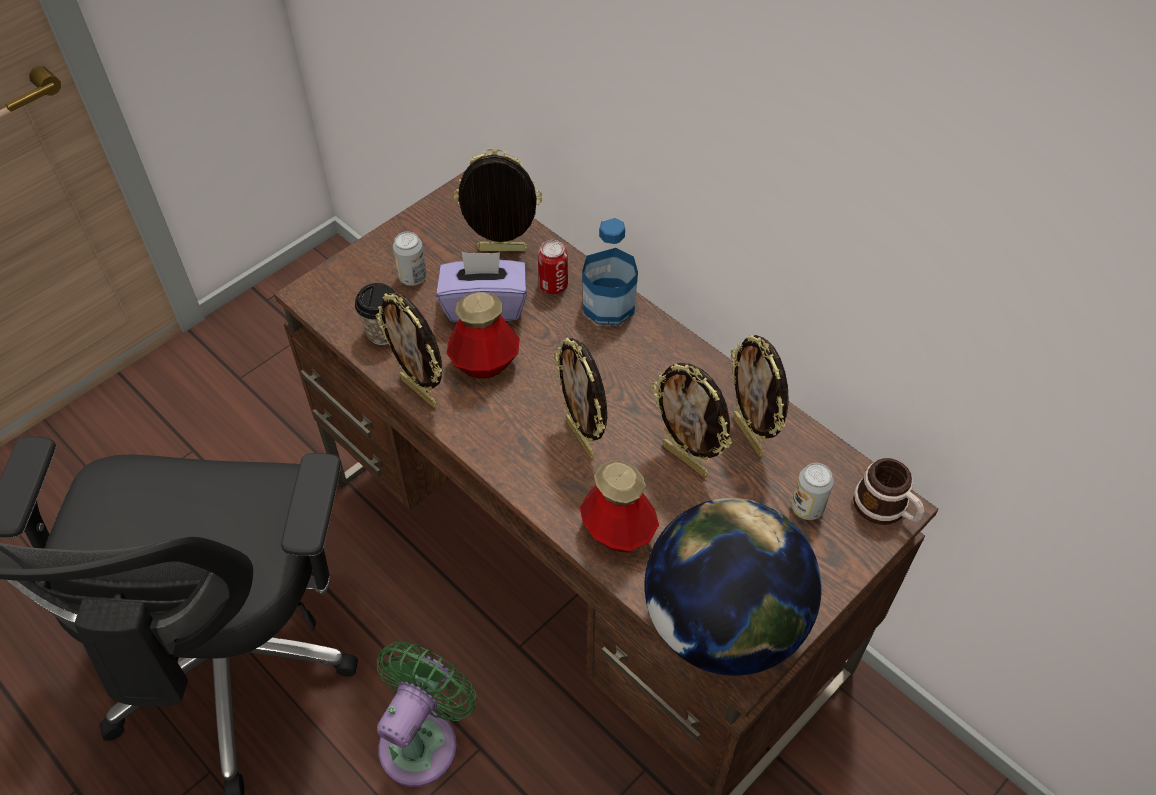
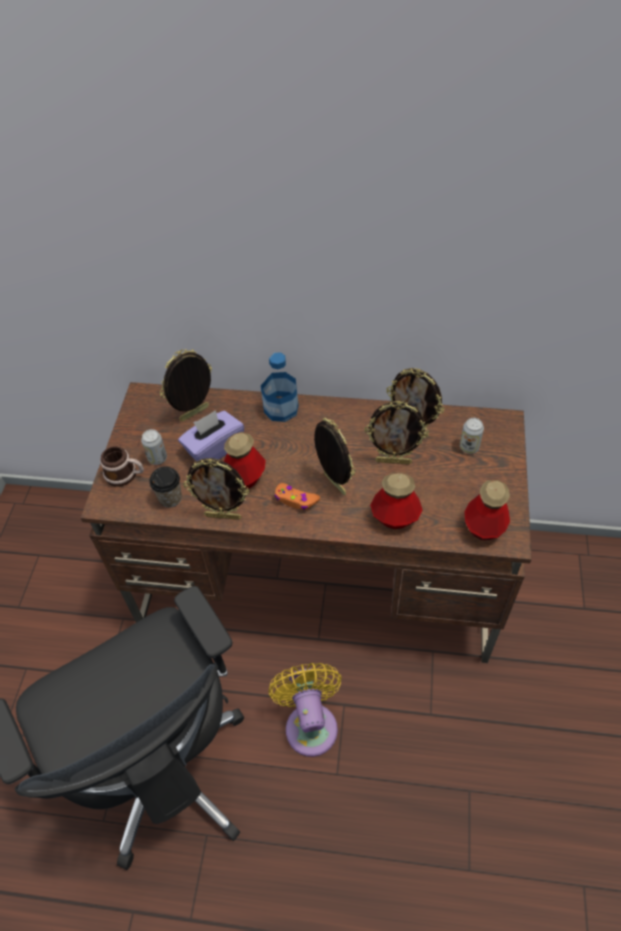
camera: 35 degrees left, 0 degrees up
(423, 739) = (310, 723): green fan -> yellow fan
(519, 428) = (296, 500): none -> orange game controller
(553, 285) = (241, 416): can -> none
(582, 438) = (333, 484): picture frame -> picture frame turned 150 degrees counterclockwise
(723, 624) = (484, 527): globe -> bottle
(886, 508) = (502, 425): mug -> mug (125, 475)

